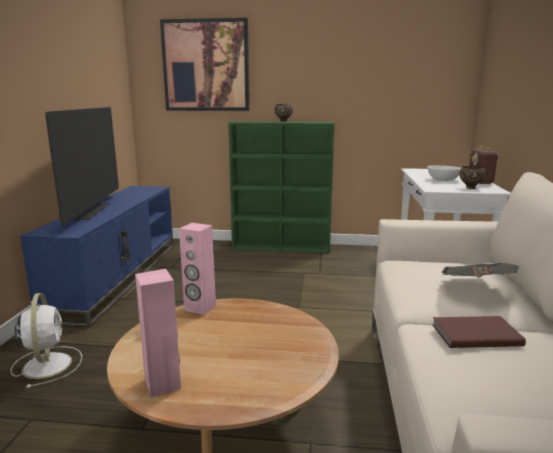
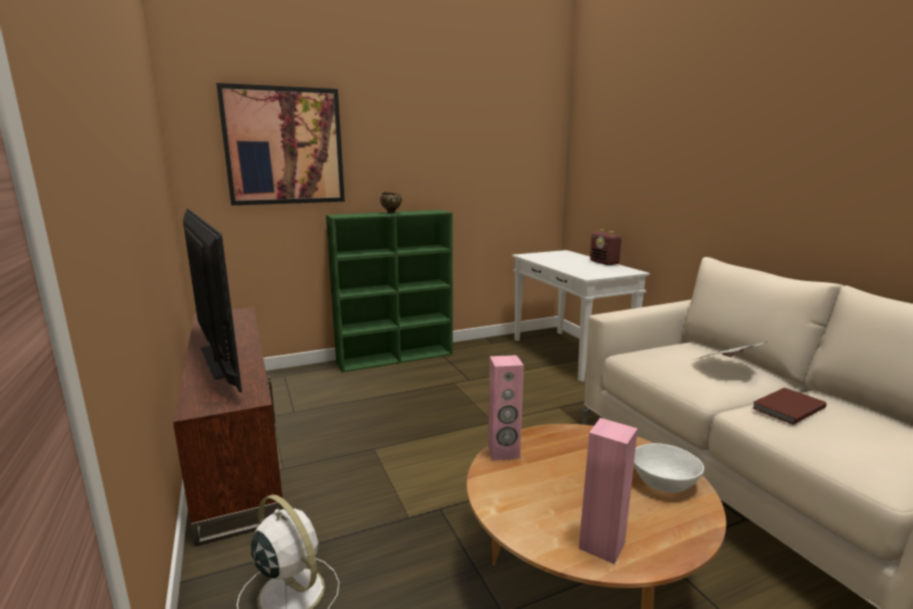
camera: 30 degrees left, 0 degrees up
(117, 277) = (236, 444): blue tv stand -> brown tv stand
(443, 180) = (573, 264): white bowl -> white bowl (663, 482)
(470, 188) = (611, 271): brown bowl -> none

